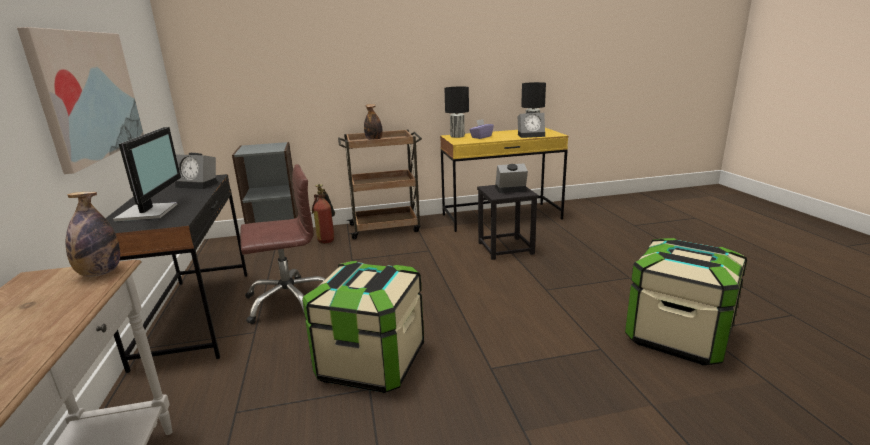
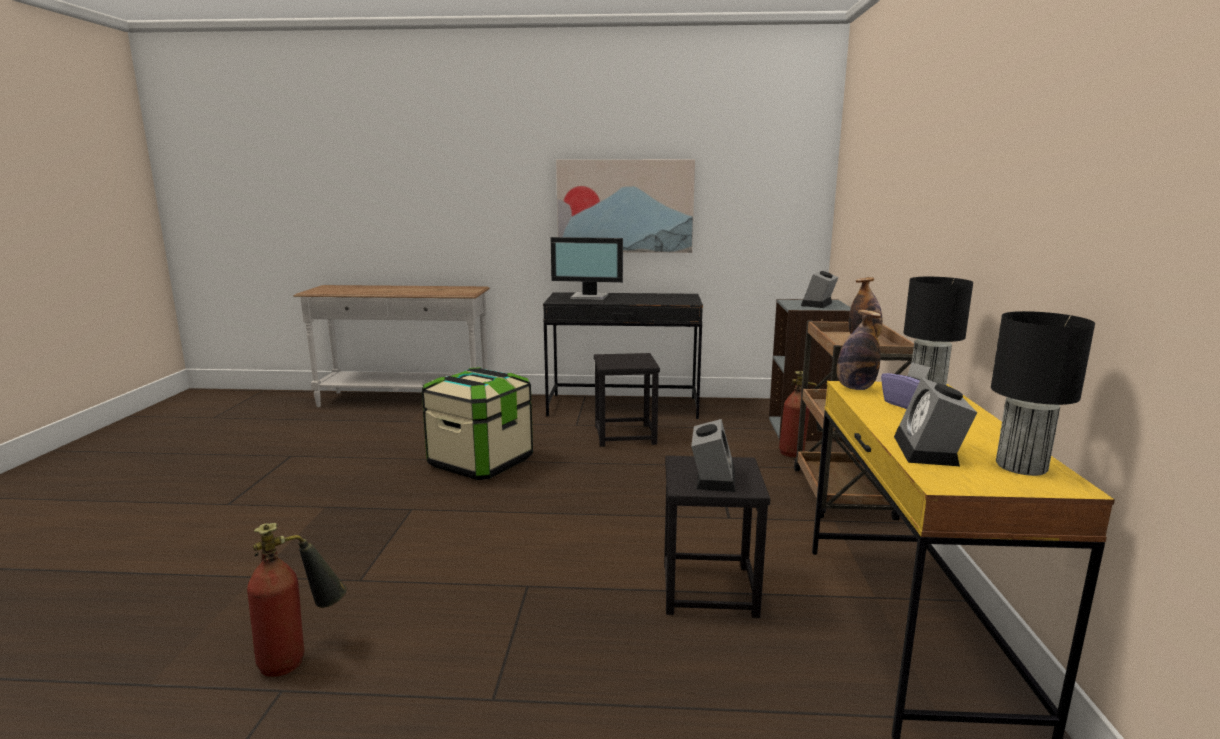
camera: 105 degrees right, 5 degrees down
(100, 273) = (461, 292): bottle -> bottle (855, 388)
(199, 184) = (665, 301): alarm clock -> alarm clock (818, 304)
(289, 301) = (625, 435): brown office chair -> black stool
(677, 337) = (301, 656): storage box -> fire extinguisher

